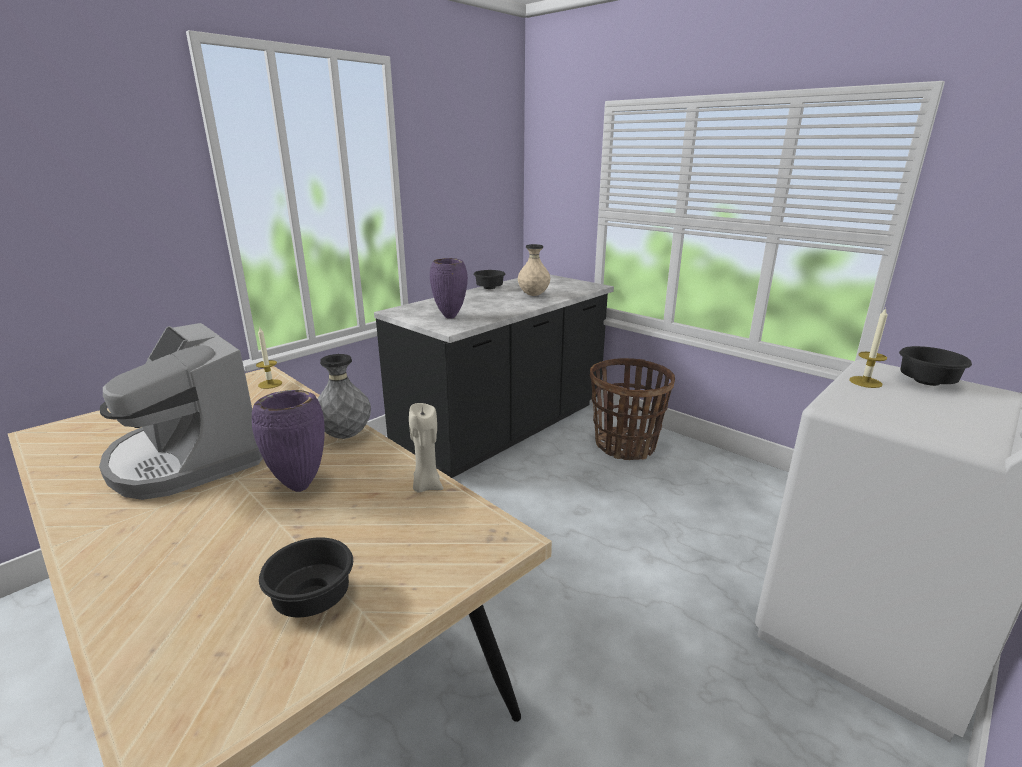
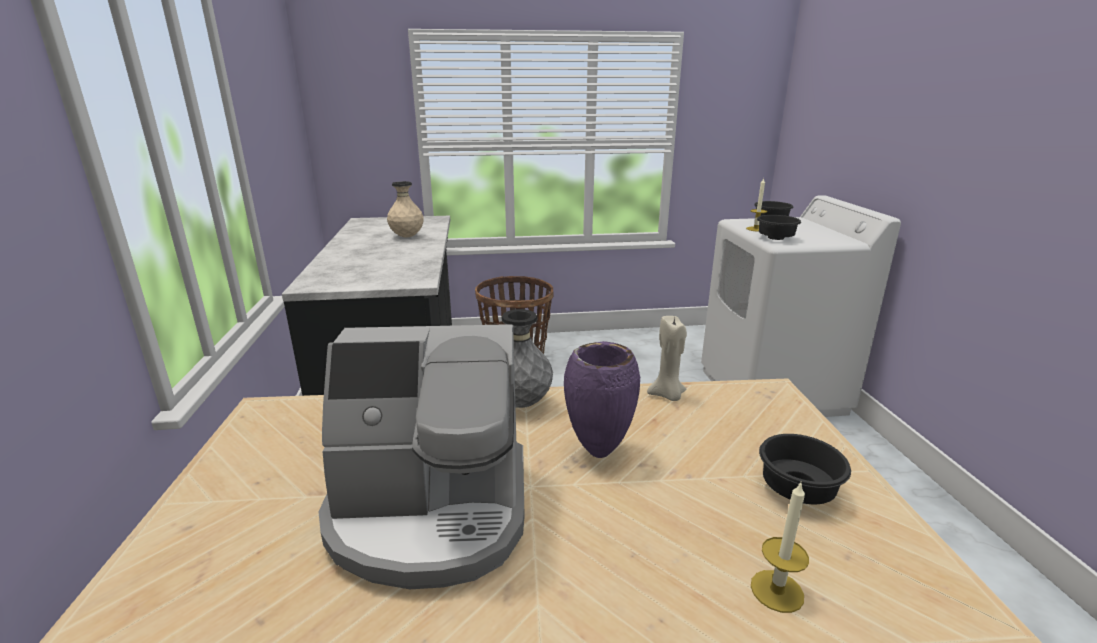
camera: 50 degrees left, 0 degrees up
(270, 384) = (302, 412): candle -> candle (777, 591)
(451, 317) = (388, 273): purple vase -> none
(490, 288) = (345, 241): black bowl -> black bowl (775, 238)

